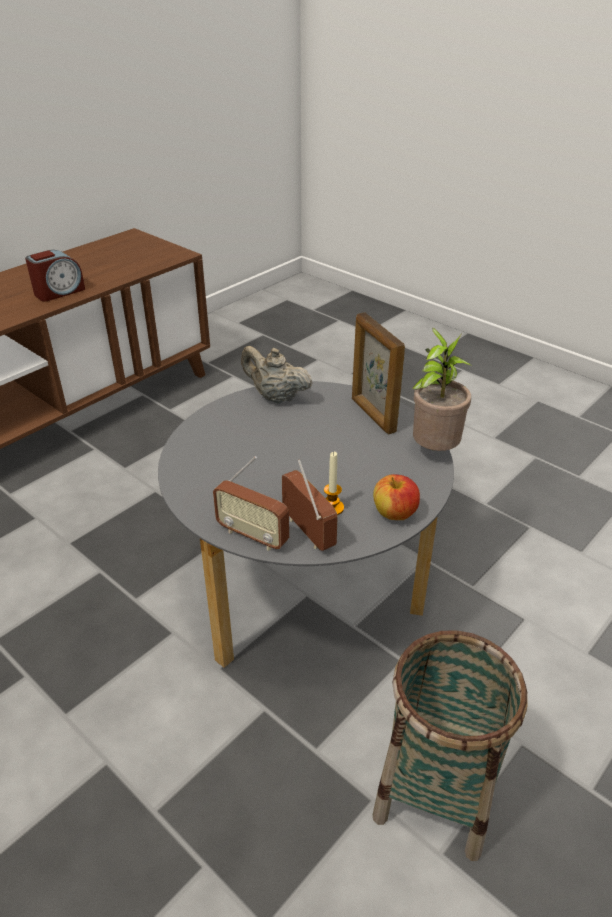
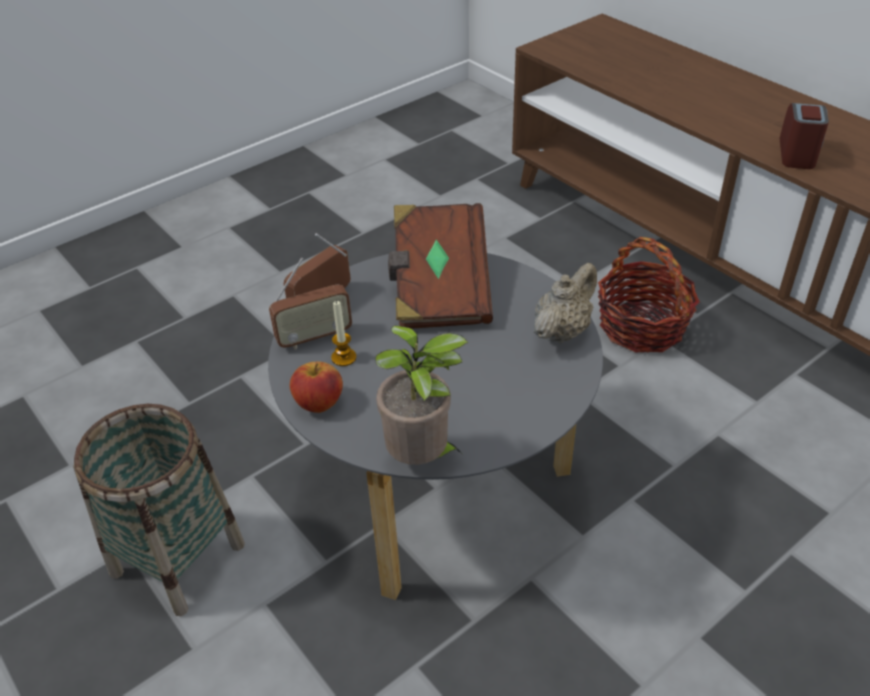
camera: 100 degrees right, 5 degrees up
(59, 292) = (797, 154): alarm clock -> alarm clock turned 135 degrees counterclockwise
(106, 478) = (642, 326): none -> basket
(224, 462) = (438, 288): none -> brown book
(372, 415) = (511, 413): picture frame -> none

